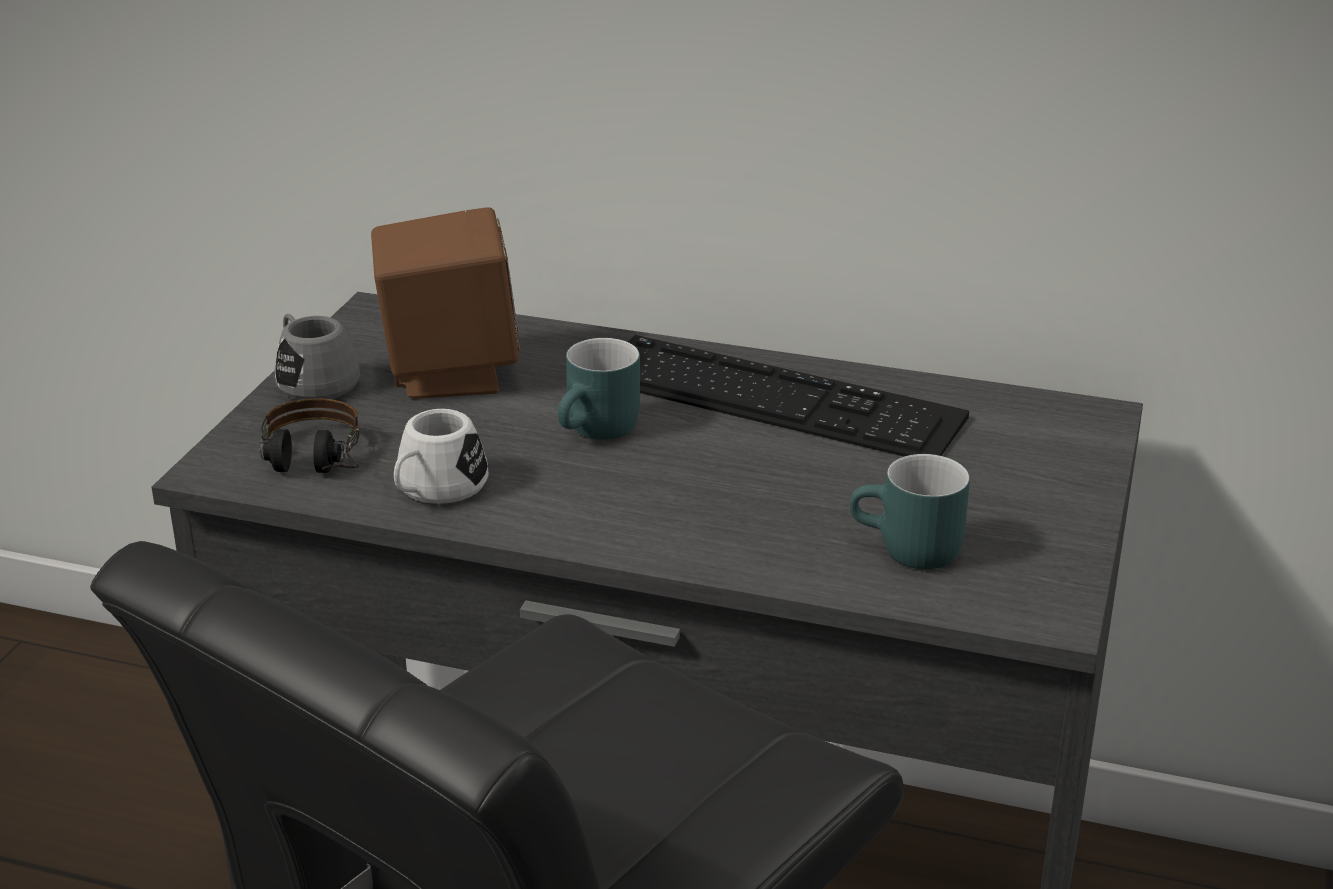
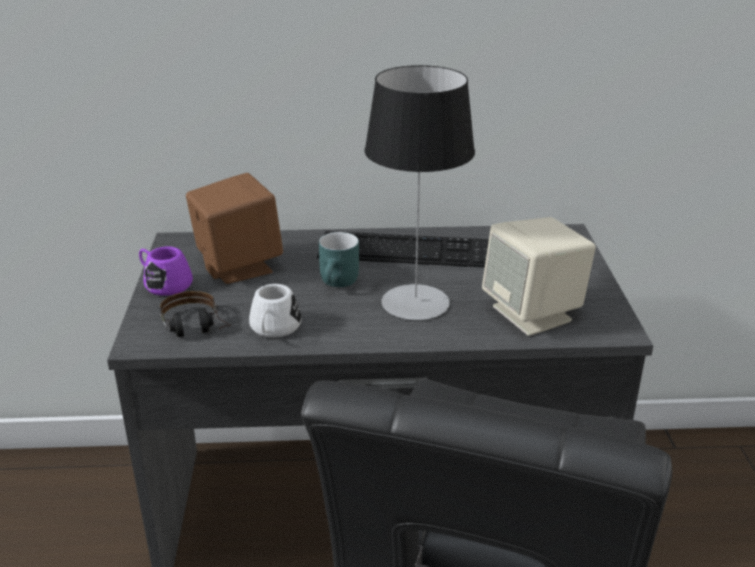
camera: 20 degrees left, 0 degrees up
(313, 380) = (164, 283): grey mug -> purple mug
(707, 490) = (415, 302): none -> table lamp
(907, 552) = (533, 314): turquoise mug -> beige speaker

